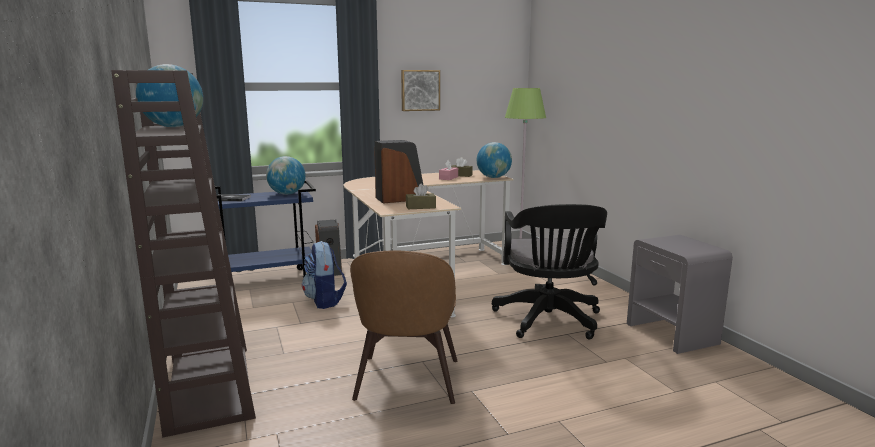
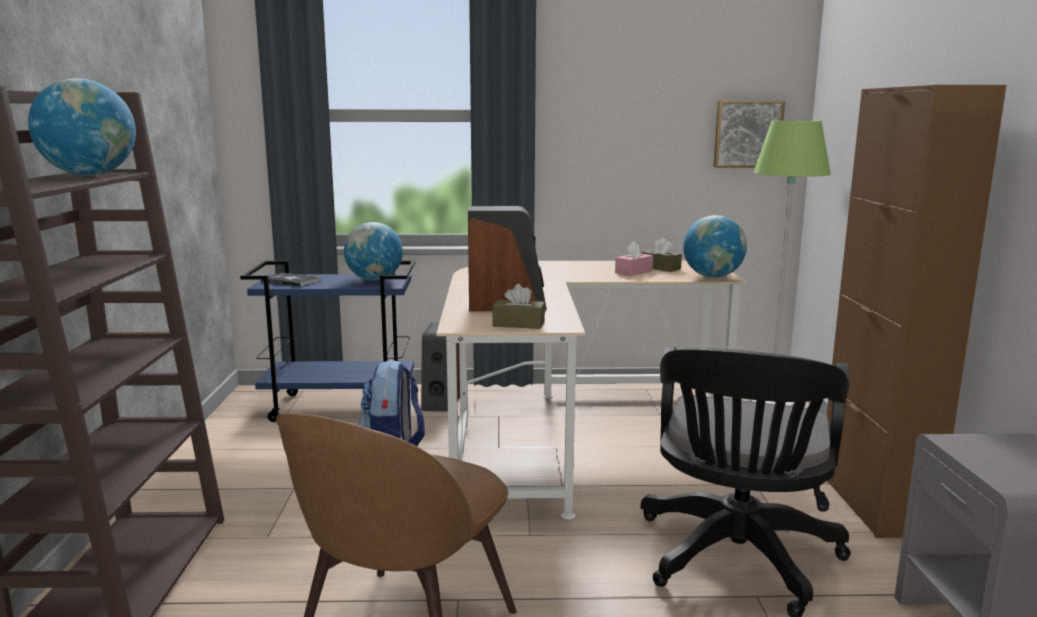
camera: 20 degrees right, 0 degrees up
(420, 90) = (610, 123): picture -> picture (747, 134)
(596, 288) = (874, 503): none -> brown cabinet

